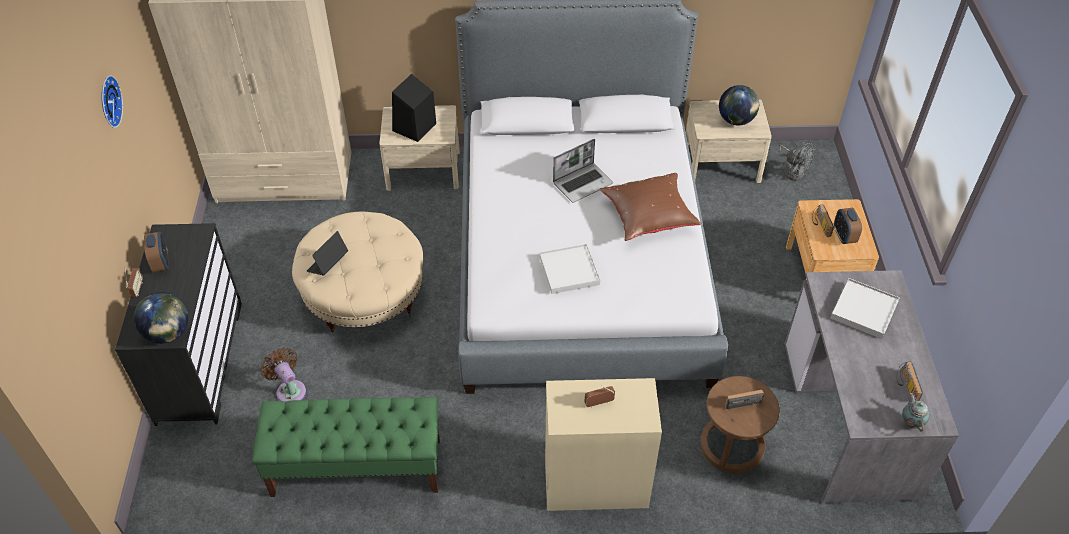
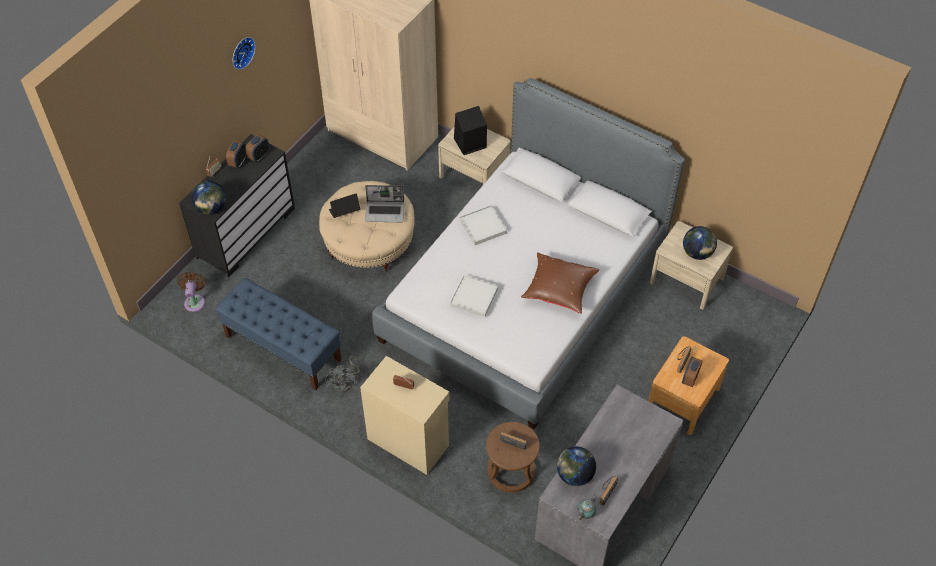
camera: 35 degrees right, 5 degrees up
(184, 243) = (259, 156): none -> alarm clock
(289, 389) = (281, 279): brown fan -> brown fan (195, 301)
(356, 467) = (283, 348): green bench -> blue bench
(583, 183) = (537, 242): laptop -> laptop (385, 212)
(793, 171) = (736, 314): grey fan -> grey fan (345, 382)
(860, 389) = (574, 475): none -> globe
(864, 310) = (629, 430): white tray -> white tray (483, 226)

